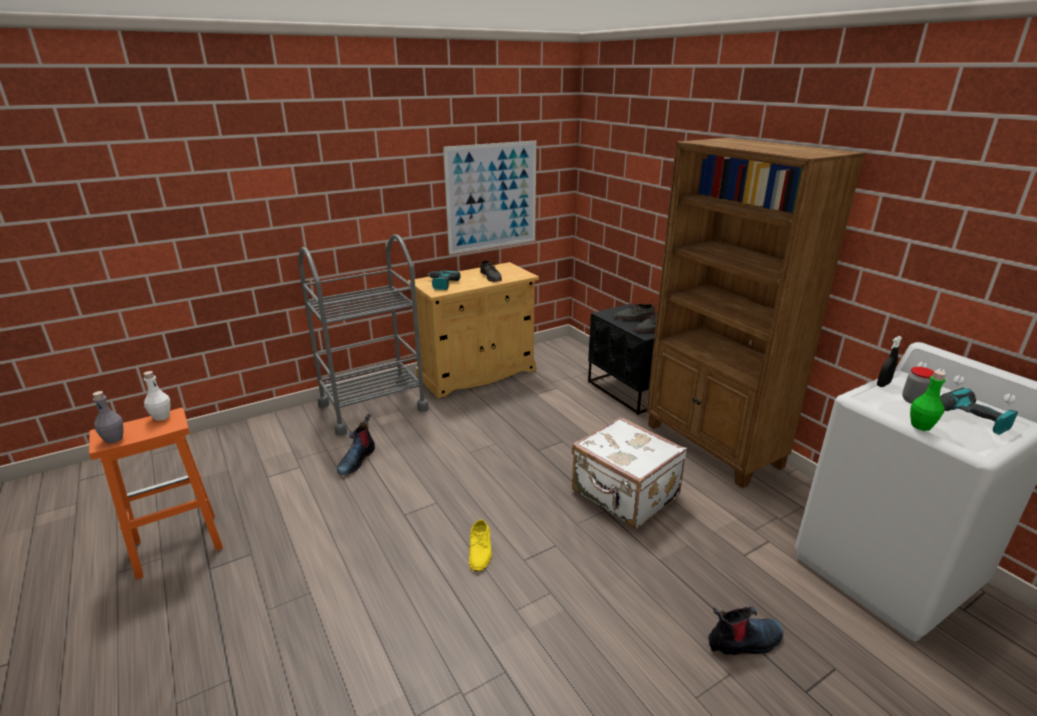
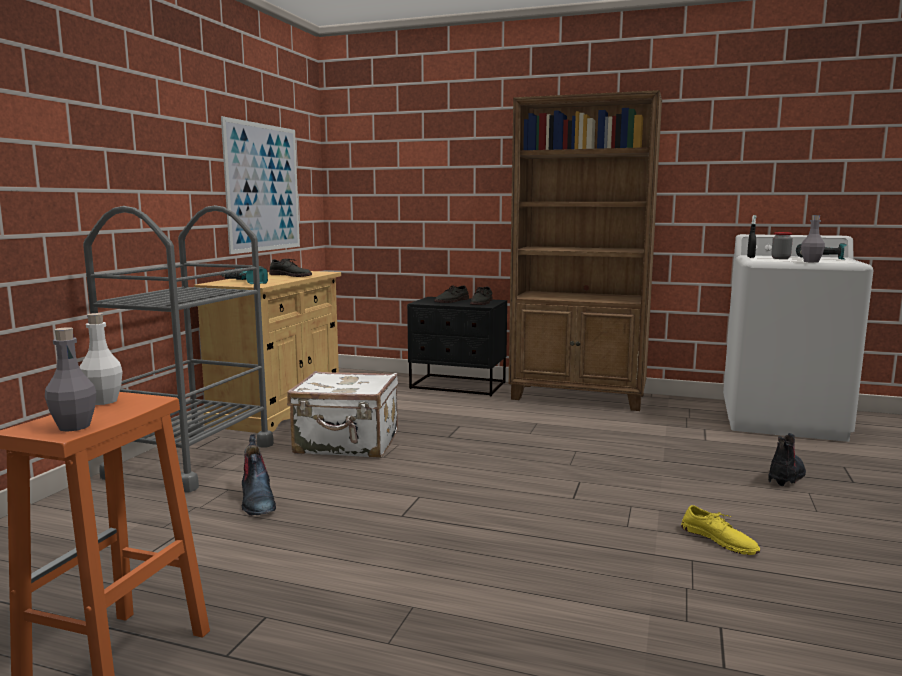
camera: 40 degrees left, 15 degrees down
(480, 550) = (526, 508): yellow shoe -> yellow shoe (719, 539)
(624, 495) = (572, 439): white suitcase -> white suitcase (347, 444)
(921, 426) = (811, 262): green bottle -> grey bottle

